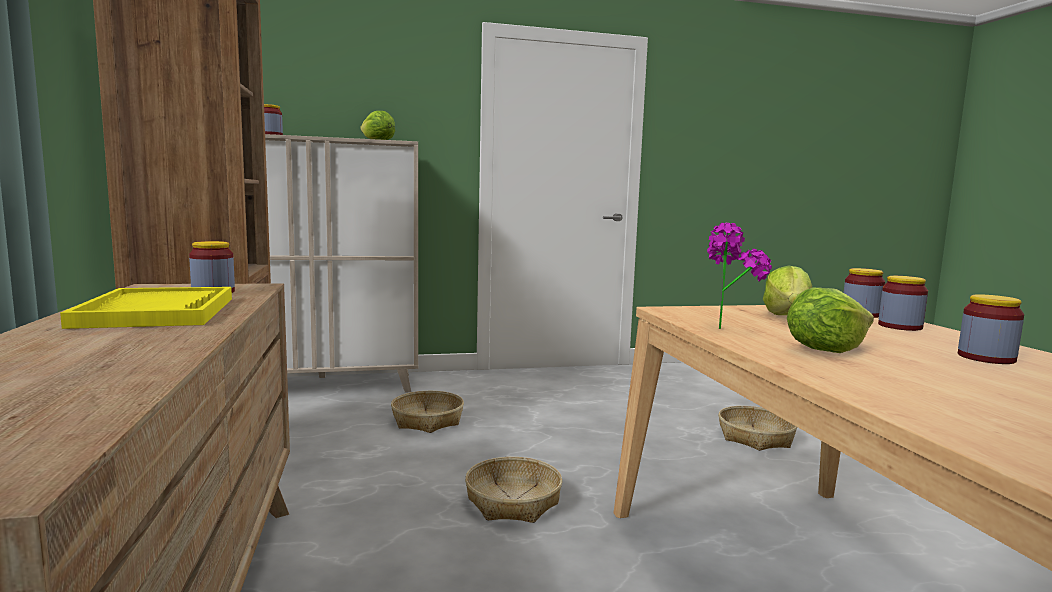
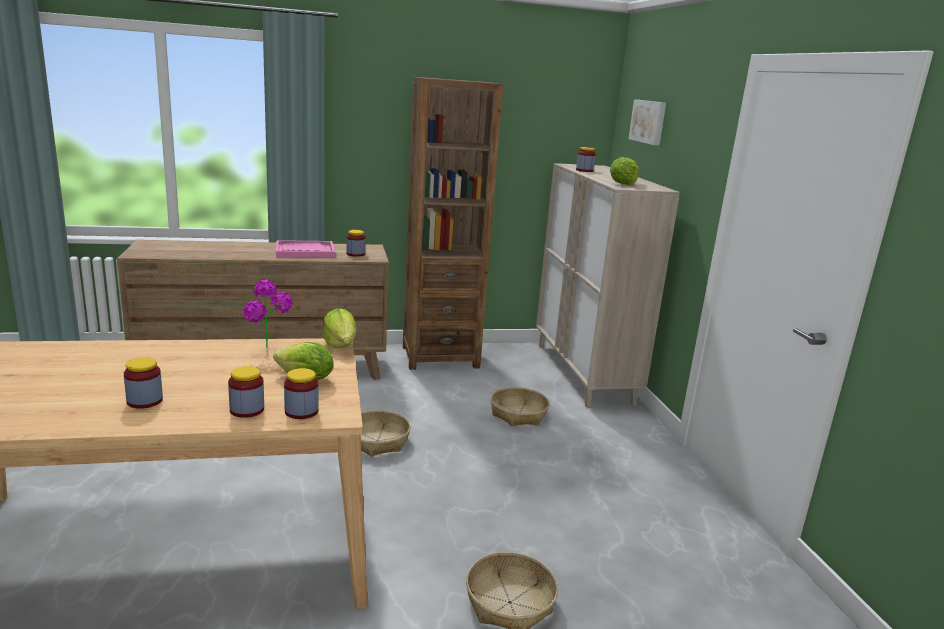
camera: 90 degrees right, 10 degrees up
(158, 312) = (305, 251): yellow tray -> pink tray
(307, 79) = (649, 122): none -> picture
(825, 350) = (197, 360): lettuce -> lettuce (340, 345)

